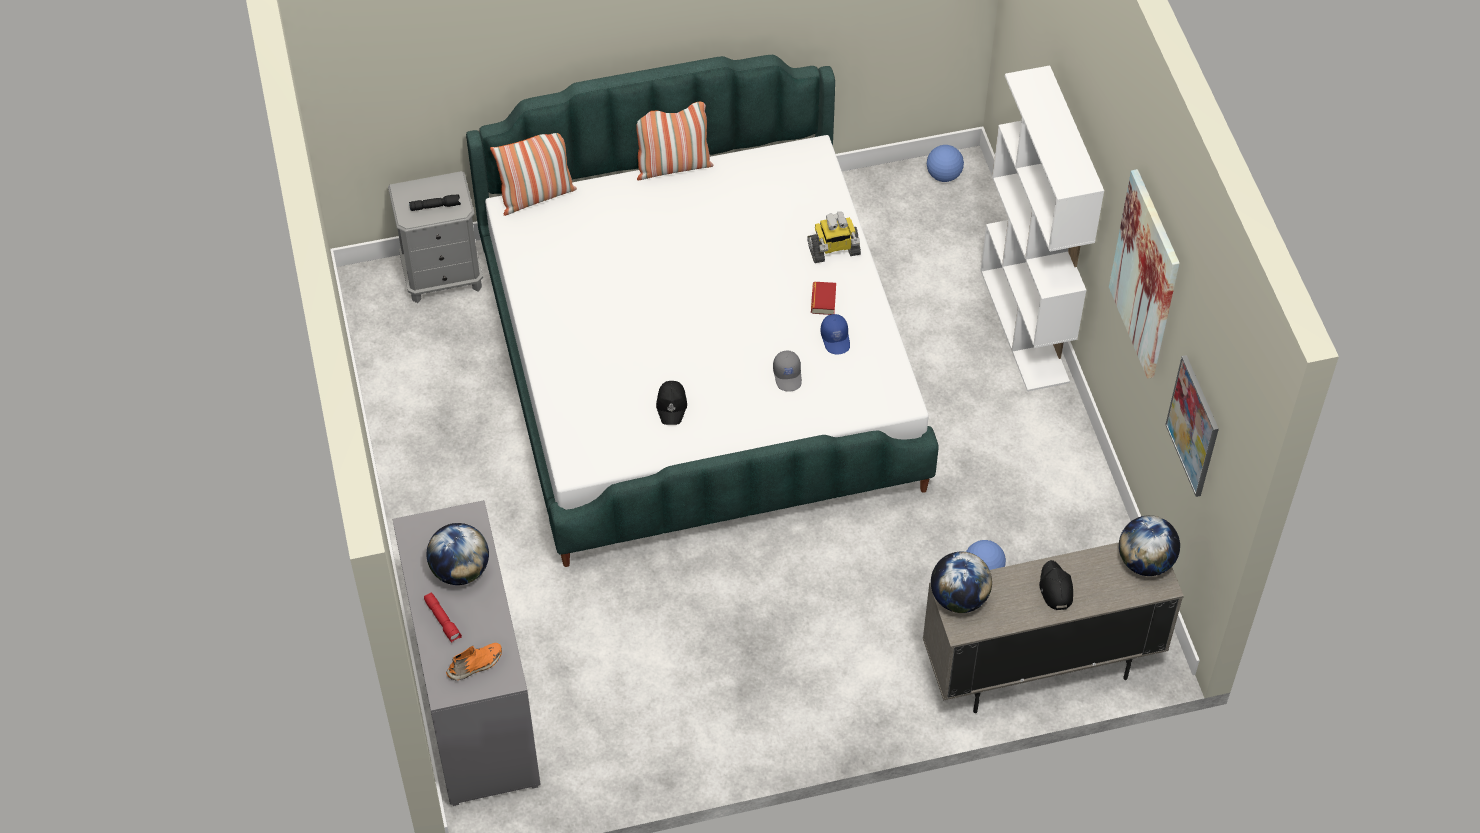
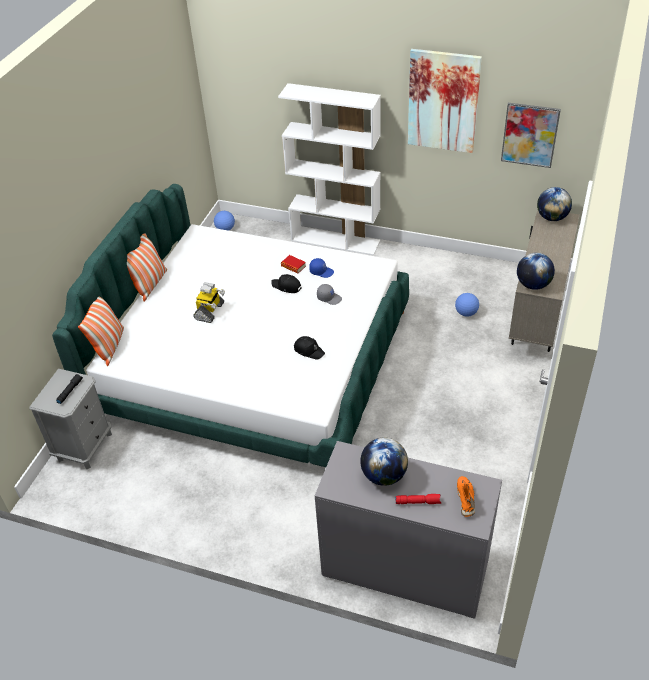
camera: 55 degrees left, 10 degrees down
(833, 250) = (265, 250): toy robot -> toy robot (210, 311)
(1055, 588) = (548, 251): black cap -> black cap (286, 287)

